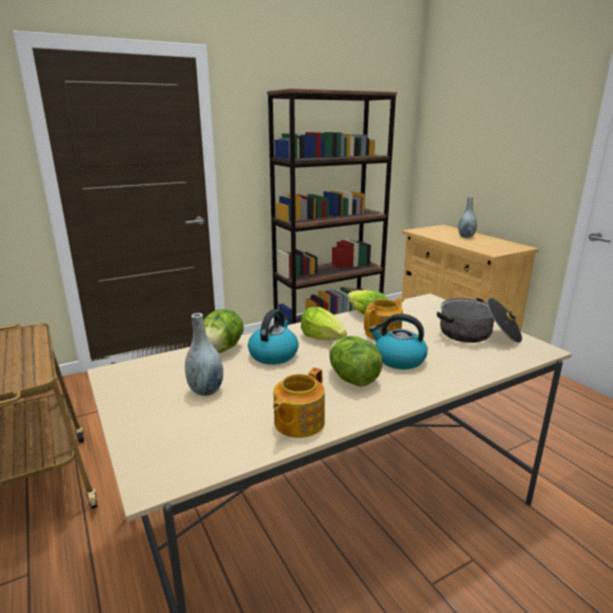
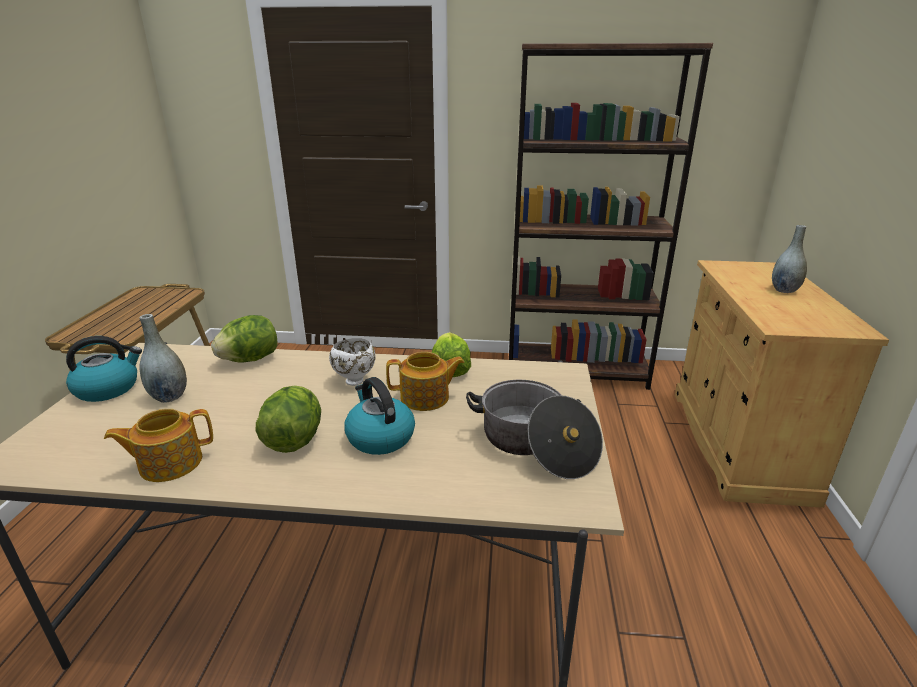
camera: 35 degrees right, 5 degrees up
(273, 354) = (280, 381): kettle -> kettle (108, 388)
(323, 338) = (355, 380): lettuce -> white bowl

